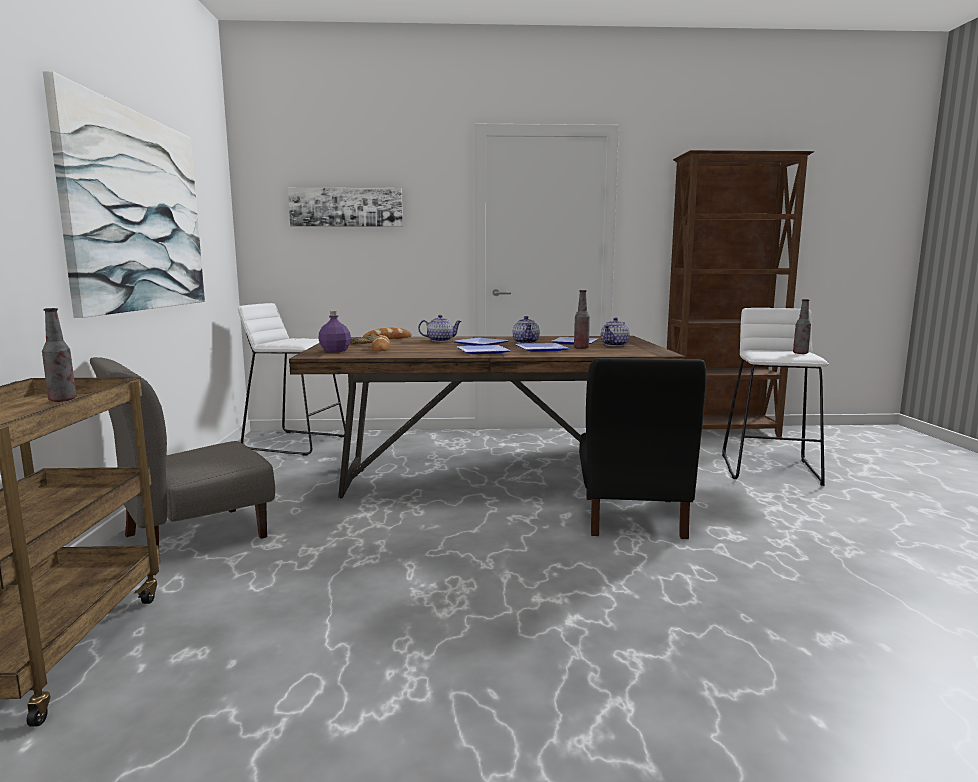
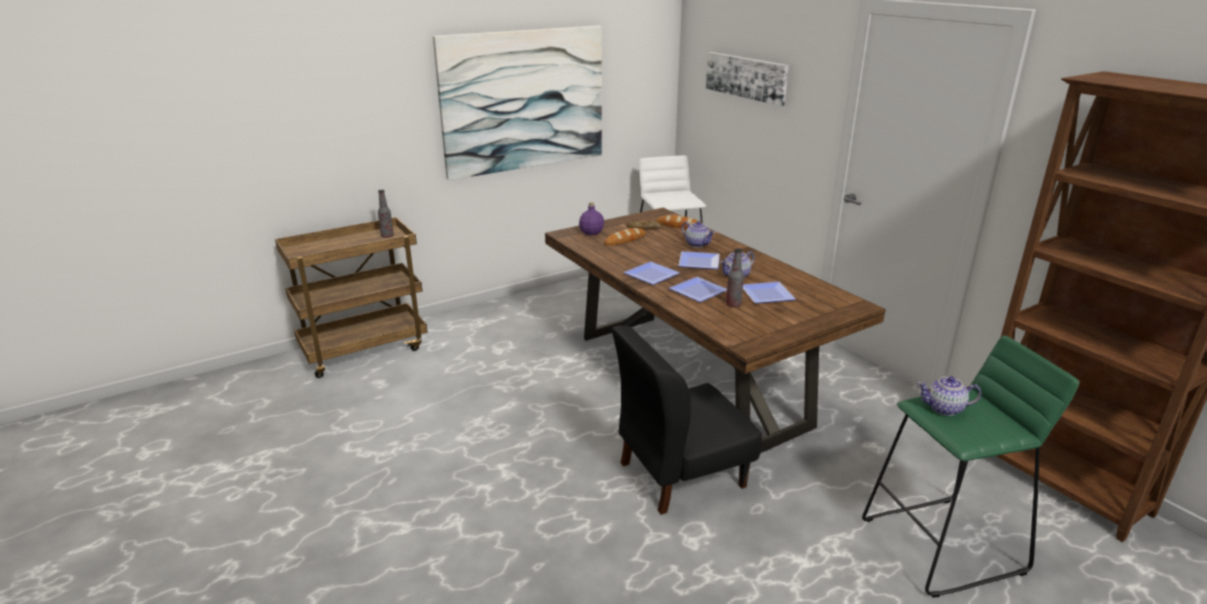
camera: 60 degrees right, 15 degrees up
(194, 536) = (490, 324): grey chair -> none
(615, 345) = (780, 314): teapot -> teapot (945, 408)
(771, 469) = (943, 545): white stool -> green stool
(800, 353) = (984, 429): bottle -> none

